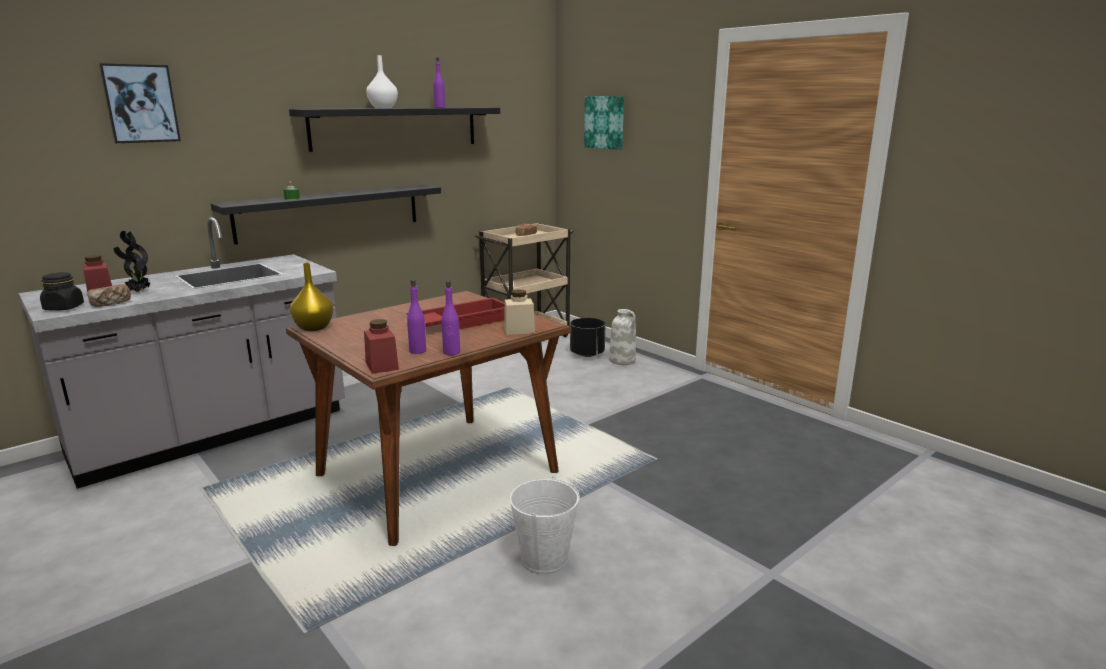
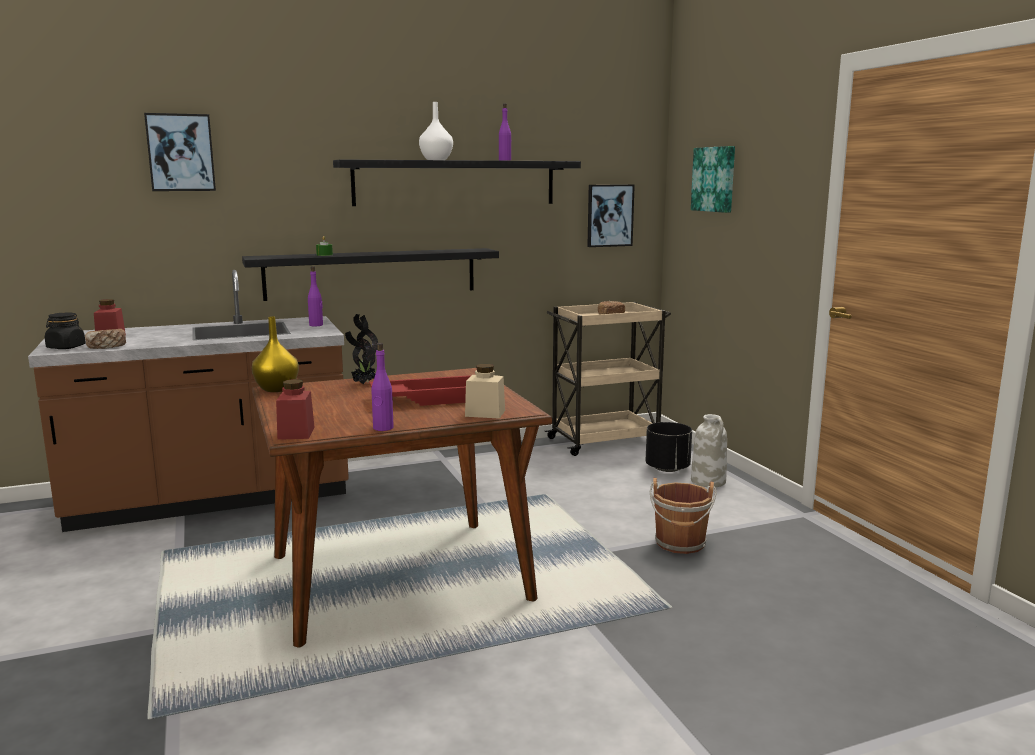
camera: 20 degrees right, 5 degrees down
(138, 292) = (143, 339): potted plant -> potted plant (363, 384)
(213, 434) = (211, 500): grey counter -> brown counter
(418, 351) = (350, 422): purple bottle -> purple bottle (316, 325)
(517, 152) = (609, 215): none -> picture
(544, 559) = (448, 699): white bucket -> none
(633, 411) = (680, 544): none -> brown bucket

